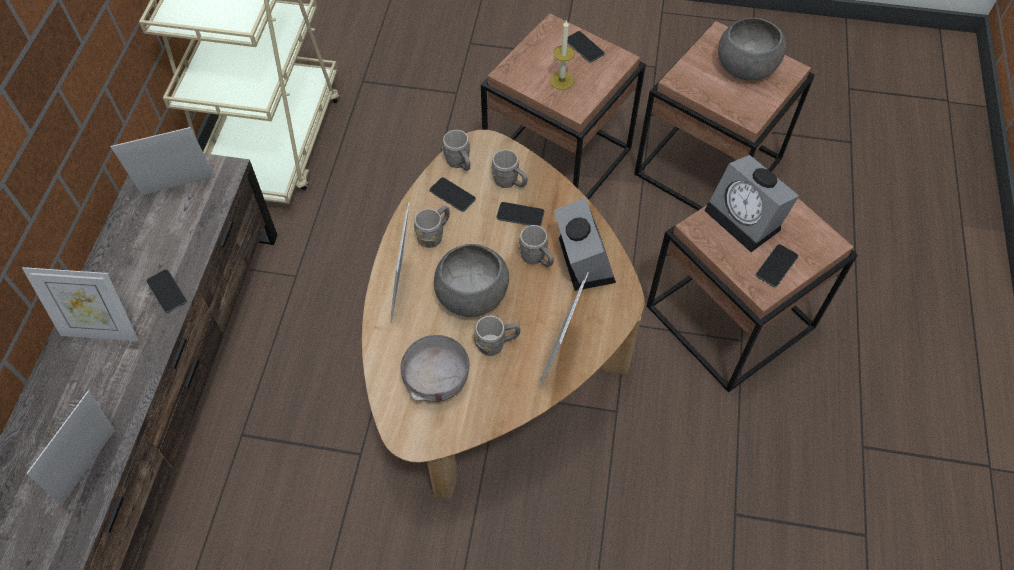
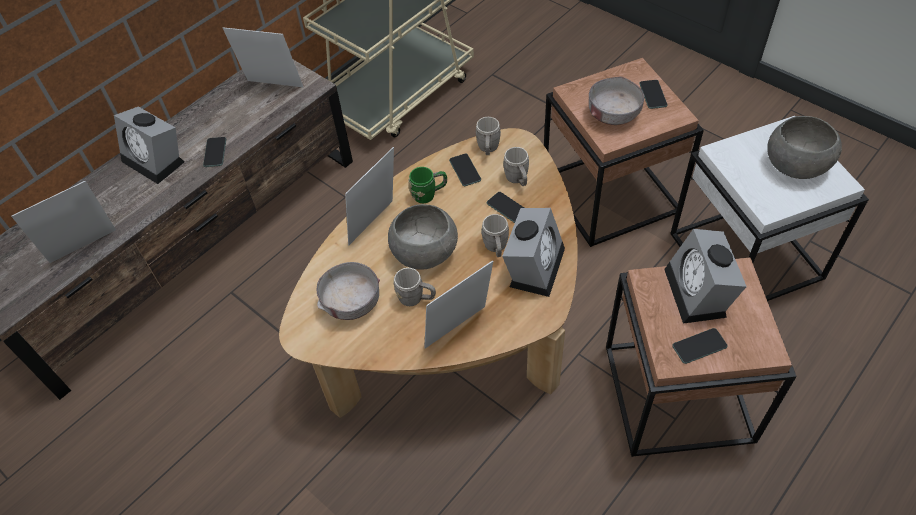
camera: 35 degrees right, 5 degrees down
(102, 331) = (157, 160): picture frame -> alarm clock
(434, 234) = (429, 194): grey mug -> green mug
(562, 80) = (613, 114): candle -> grey bowl
(710, 167) = (747, 257): brown side table -> white side table

